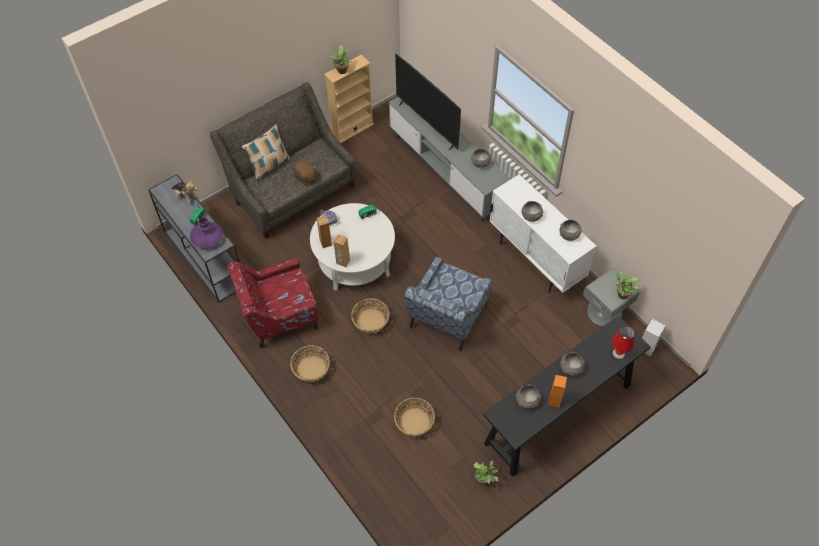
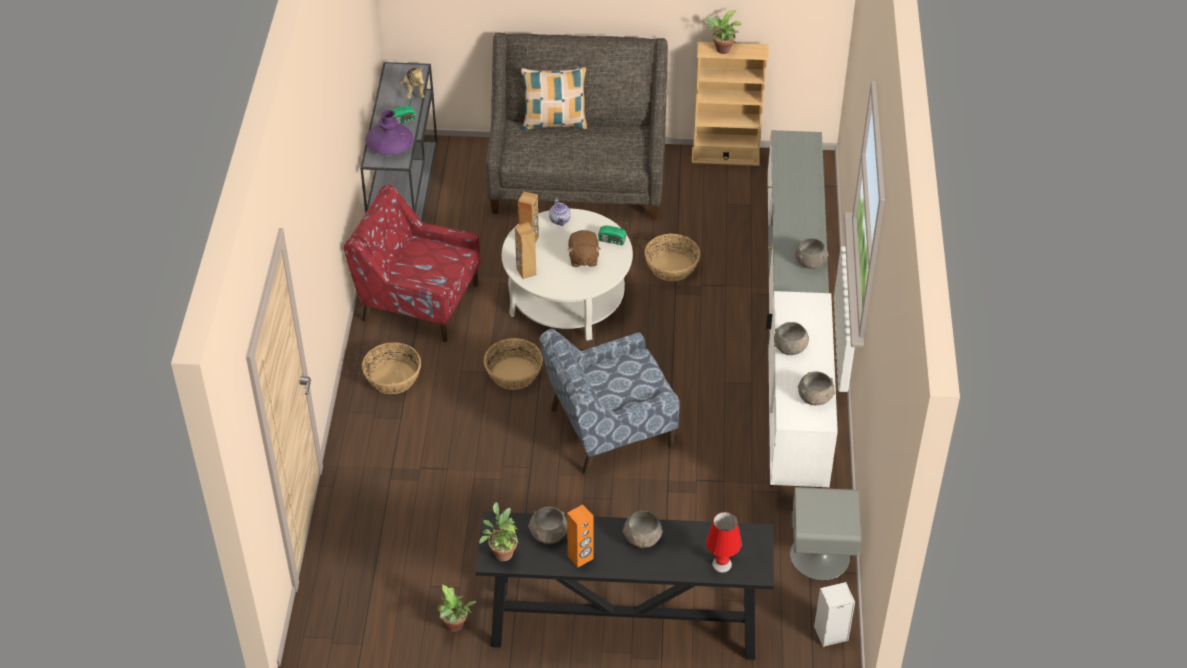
camera: 40 degrees right, 10 degrees down
(305, 177) = (582, 158): brown plush toy -> brown plush toy (583, 258)
(414, 422) = (444, 510): basket -> basket (672, 266)
(427, 124) = (791, 182): television -> none
(621, 295) = (831, 526): potted plant -> potted plant (501, 552)

